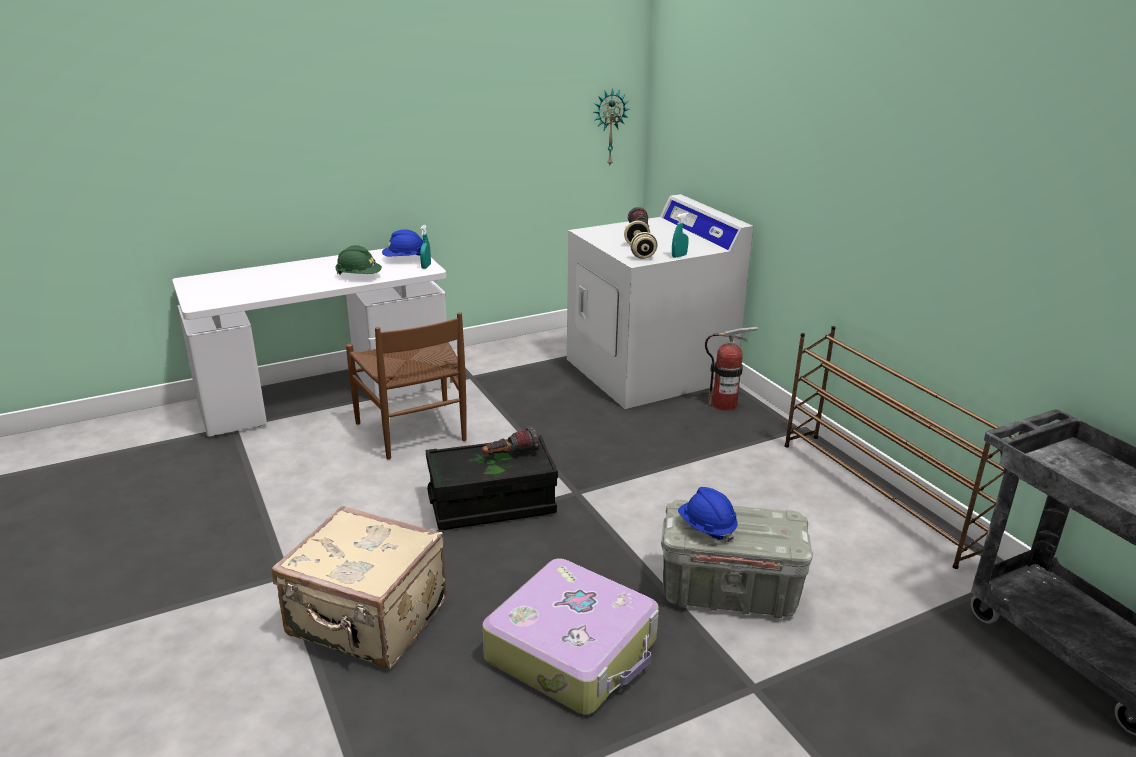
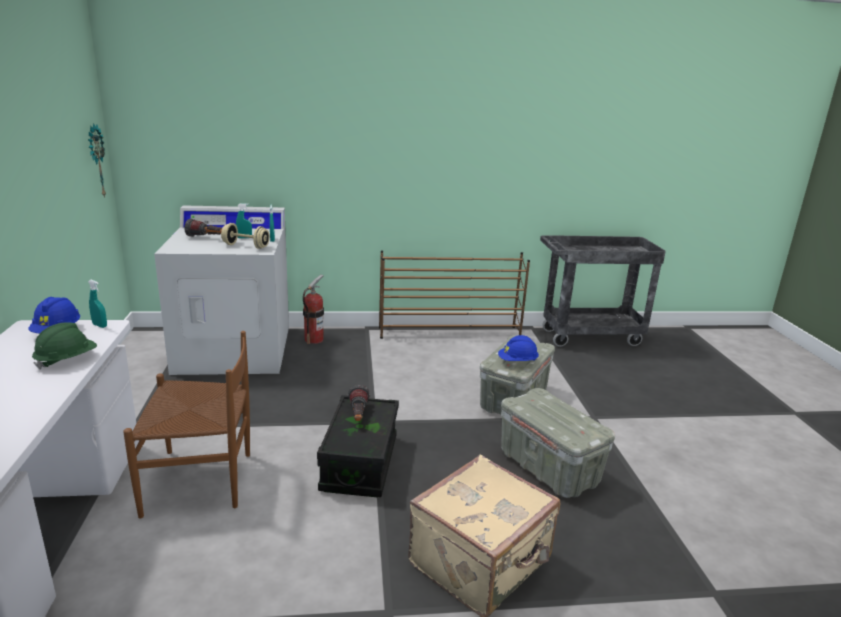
camera: 70 degrees left, 5 degrees down
(573, 650) = (547, 468): suitcase -> grey storage box
(667, 244) = (244, 238): none -> turquoise spray bottle

